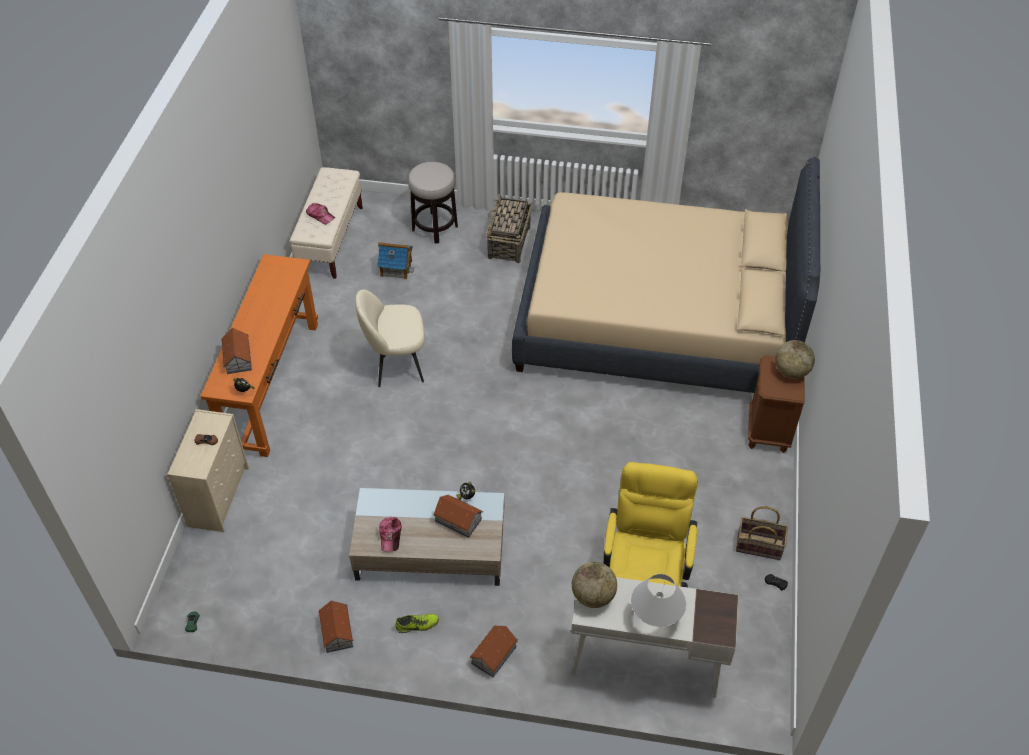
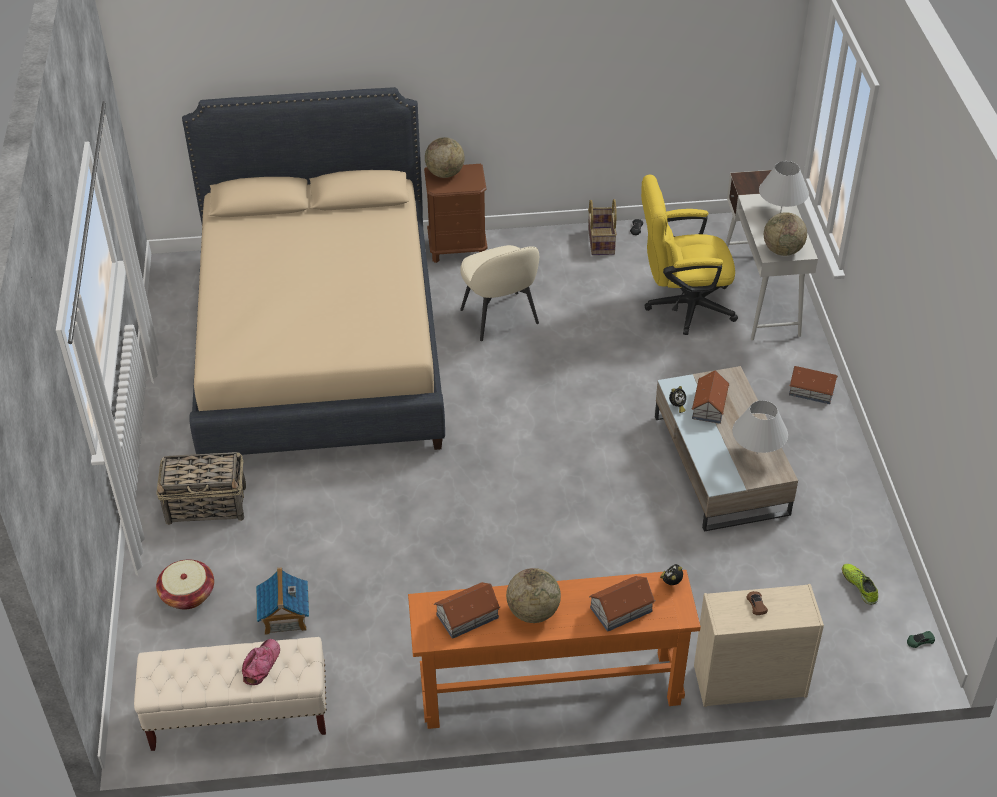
camera: 105 degrees left, 5 degrees down
(261, 314) = (533, 612): none -> globe
(337, 632) = (857, 512): toy house -> toy house (468, 616)
(390, 535) = (756, 453): cap -> white table lamp
(396, 364) = (467, 566): beige chair -> beige chair (500, 318)
(417, 625) = (813, 452): shoe -> shoe (859, 586)
(435, 228) = (188, 594): stool -> basket

